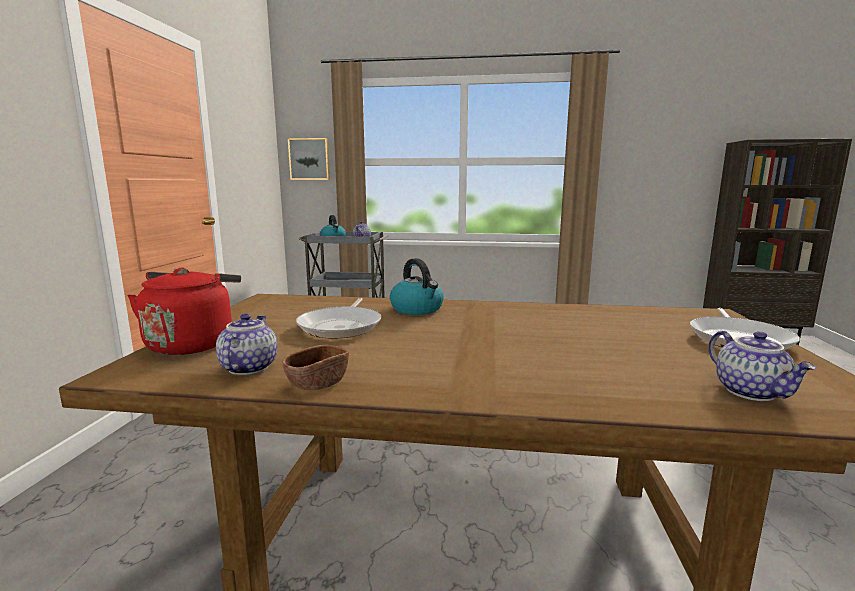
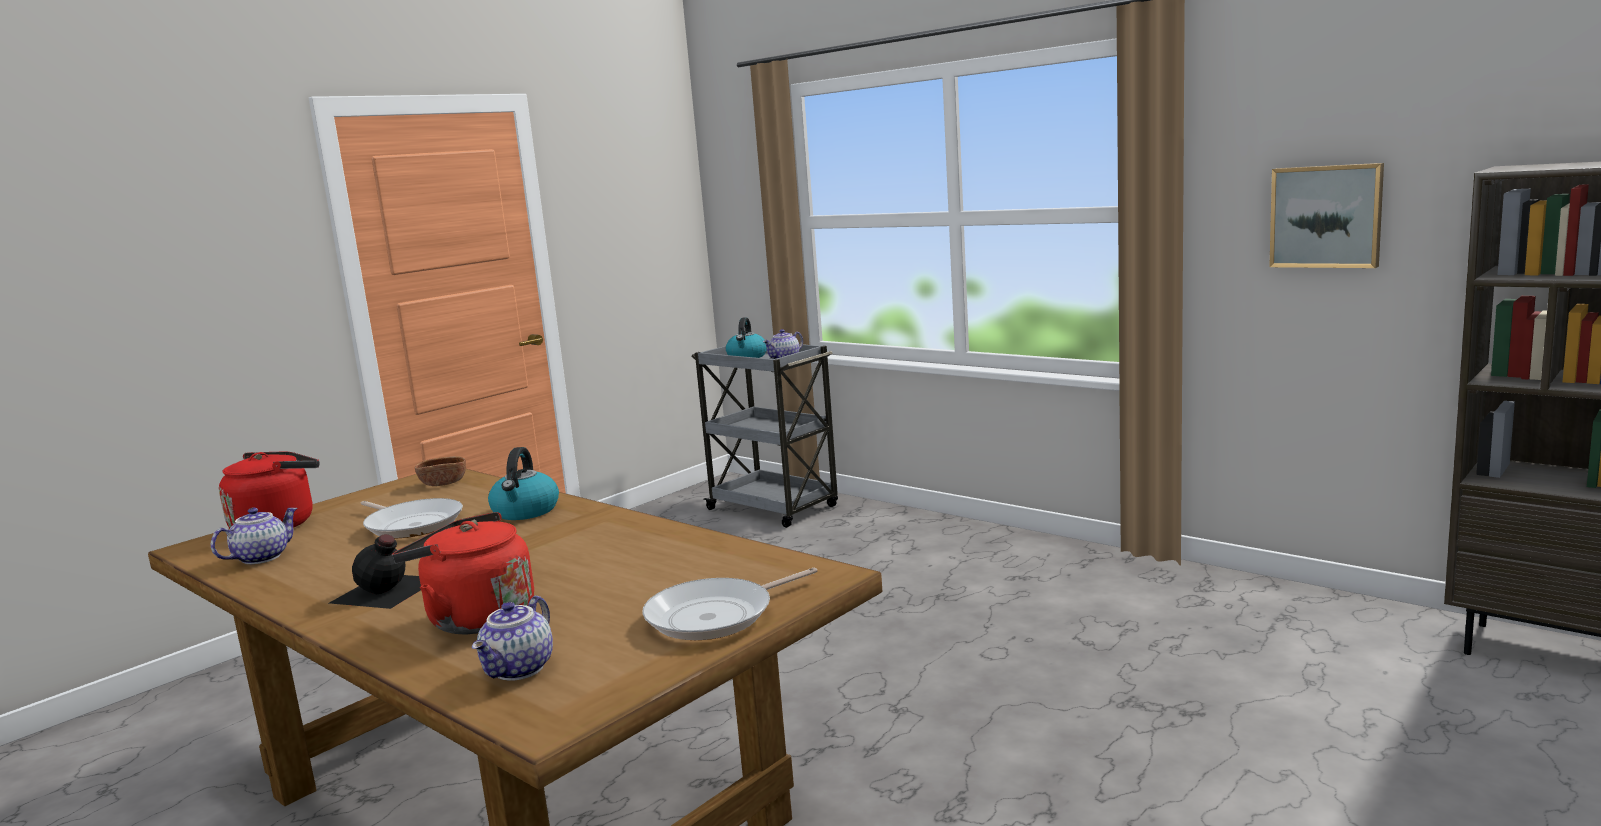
camera: 35 degrees right, 0 degrees up
(310, 159) = (741, 219): picture -> picture (1326, 216)
(317, 383) = (268, 582): brown bowl -> brown bowl (443, 483)
(342, 326) = (412, 524): frying pan -> frying pan turned 90 degrees counterclockwise
(464, 367) = (386, 590): none -> black bottle
(603, 370) = (475, 619): none -> red kettle

